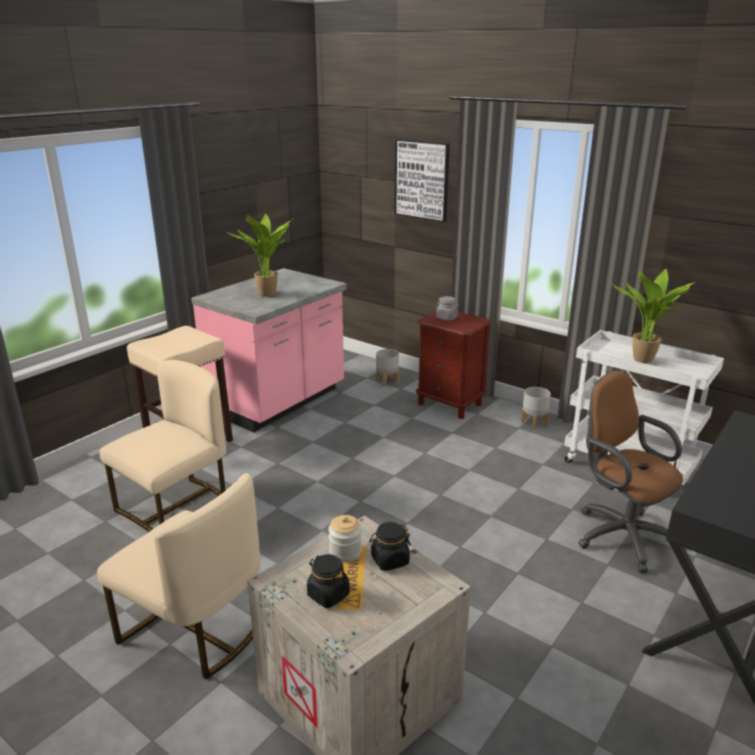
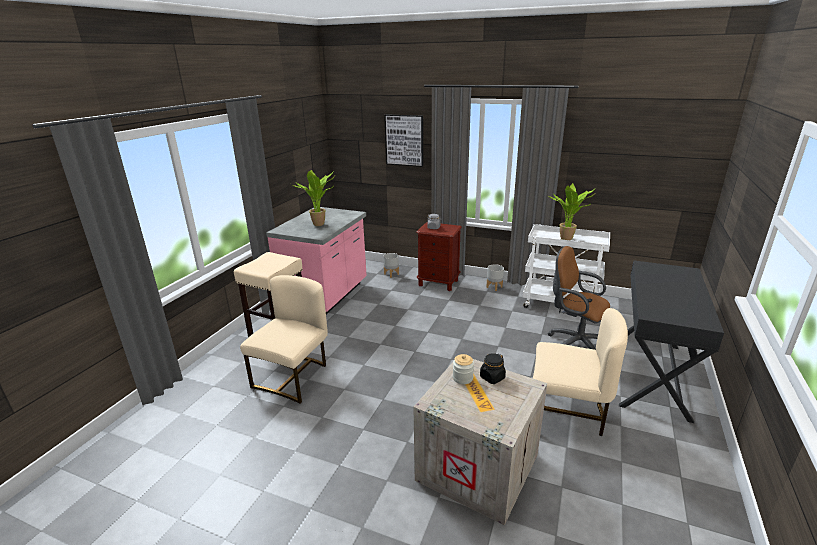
camera: 15 degrees left, 0 degrees up
(194, 631) = (352, 453): beige chair -> beige chair (566, 413)
(328, 595) = (469, 405): black jar -> none

